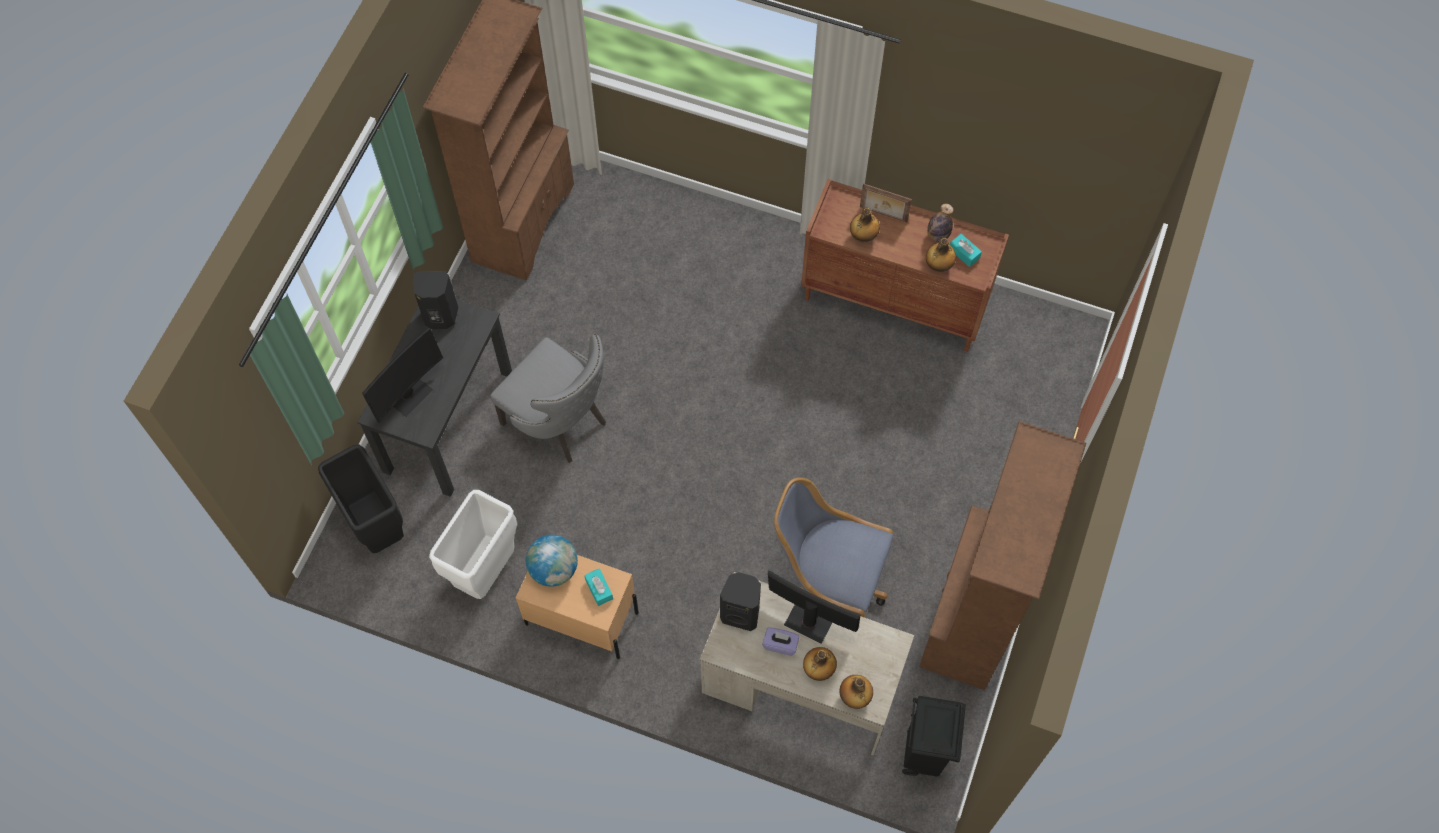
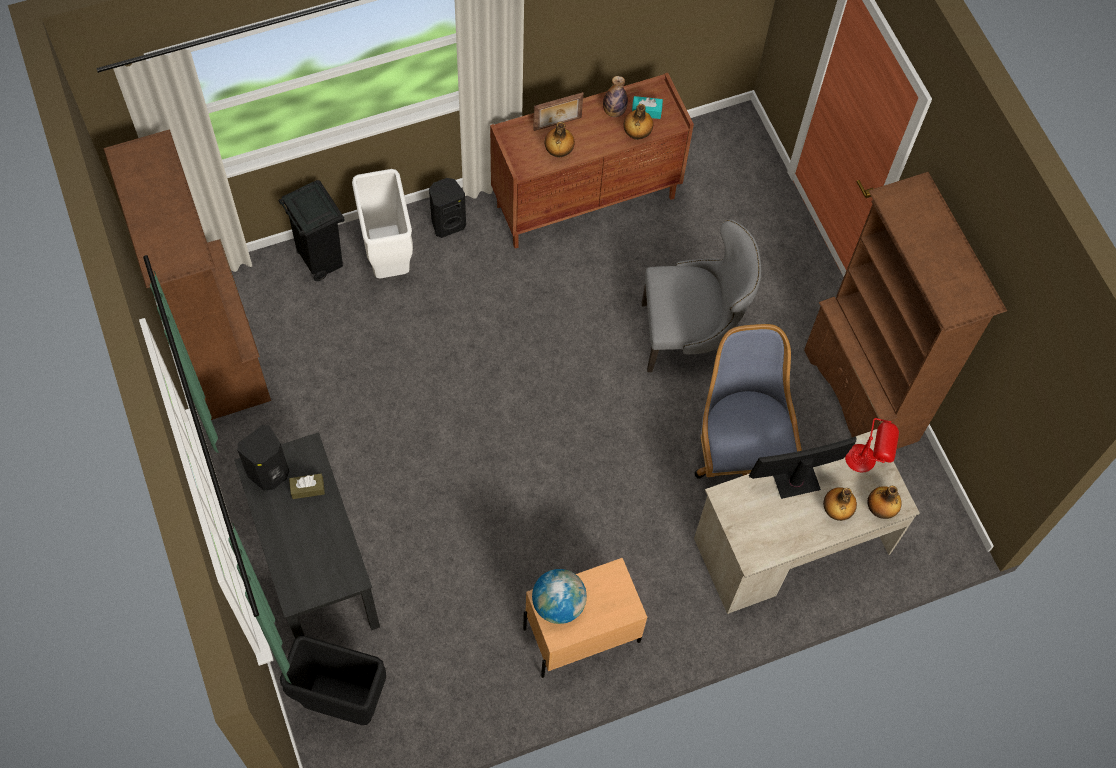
camera: 45 degrees left, 0 degrees up
(408, 395) = (307, 559): monitor -> none
(454, 347) = (307, 489): none -> brown tissue box
(485, 572) = (468, 663): white trash can -> white trash can (387, 259)
(559, 421) = (412, 494): grey chair -> grey chair (689, 335)
(599, 589) = (609, 590): turquoise tissue box -> none
(741, 613) = (741, 516): black speaker -> black speaker (447, 223)
(780, 644) = (792, 515): purple tissue box -> none
(829, 582) = (738, 452): blue office chair -> blue office chair turned 105 degrees clockwise
(883, 651) = (867, 459): none -> red table lamp
(923, 755) = (922, 524): black trash can -> black trash can (321, 260)

